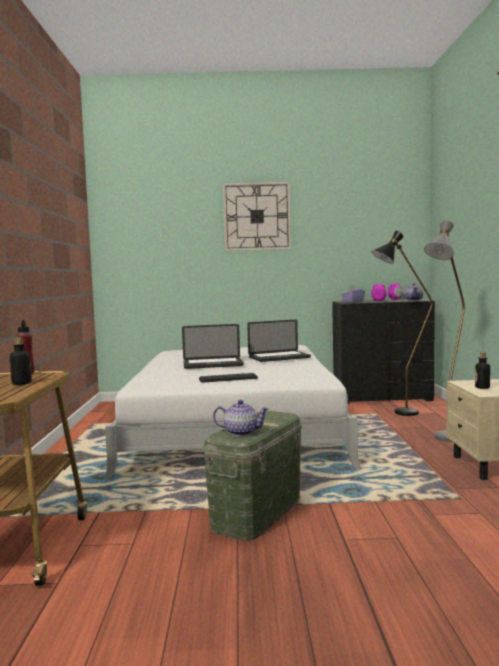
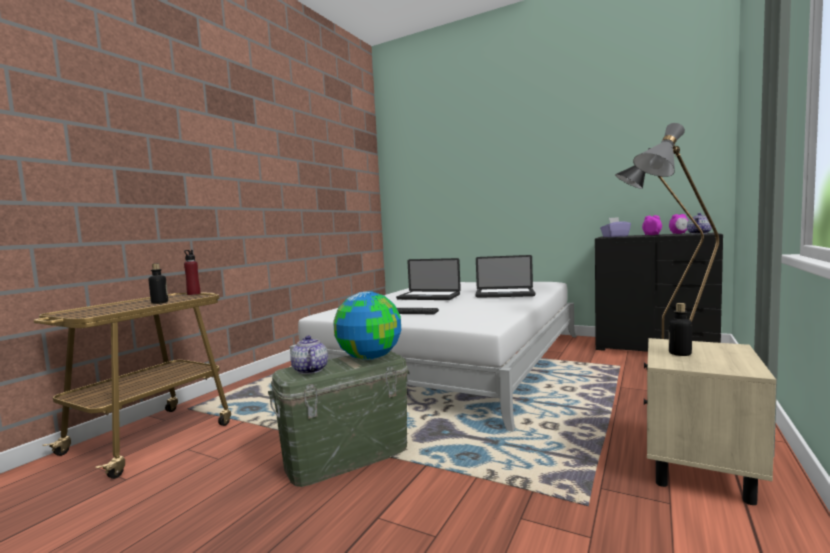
camera: 30 degrees right, 0 degrees up
(241, 432) = (310, 370): teapot -> teapot turned 150 degrees counterclockwise
(257, 216) = (519, 151): wall clock -> none
(269, 417) = (370, 357): none -> globe

